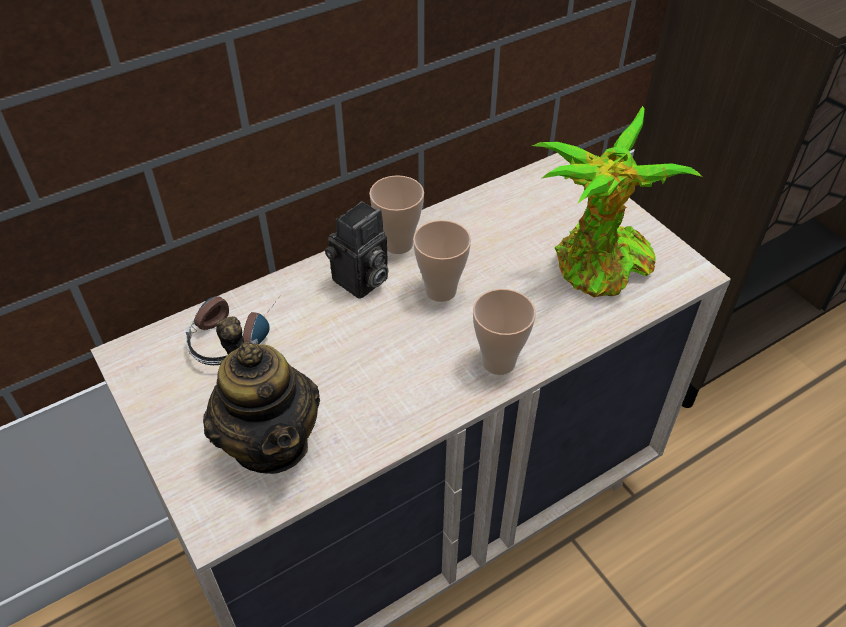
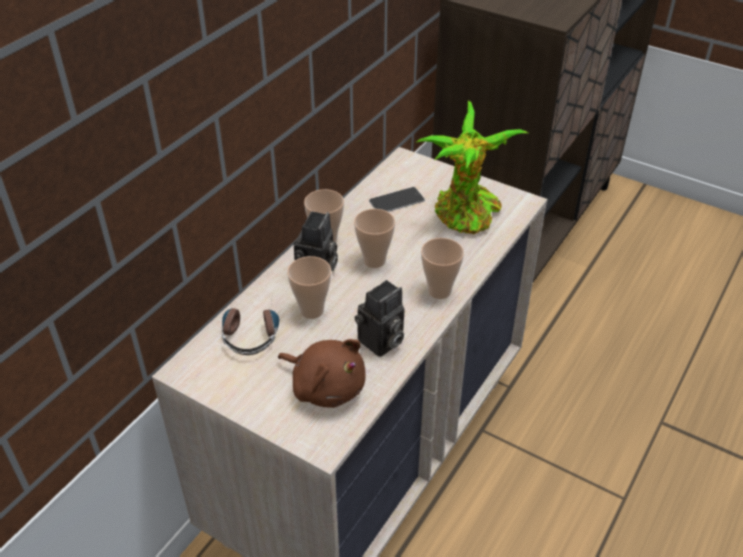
camera: 25 degrees left, 5 degrees down
(271, 442) = (326, 387): teapot -> brown plush toy
(321, 331) = (311, 310): none -> cup
(377, 408) = (380, 343): none -> camera
(520, 219) = (396, 201): none -> phone

